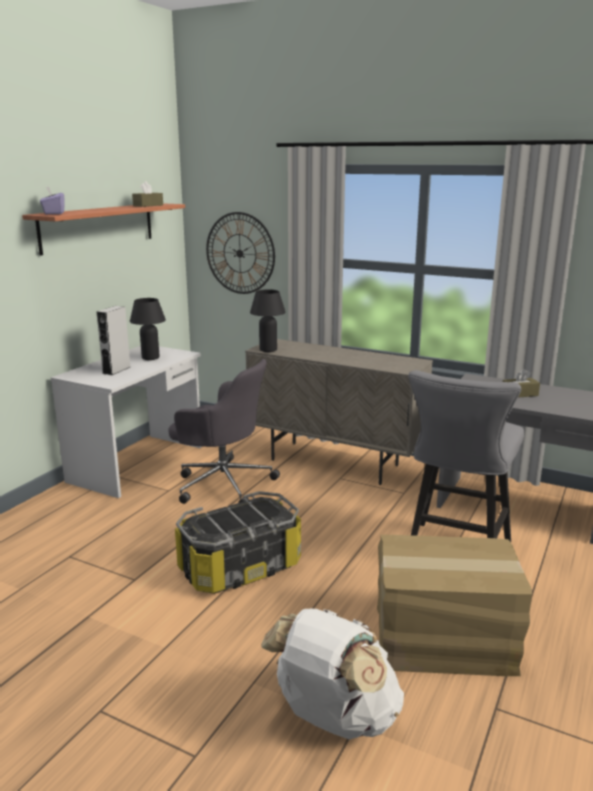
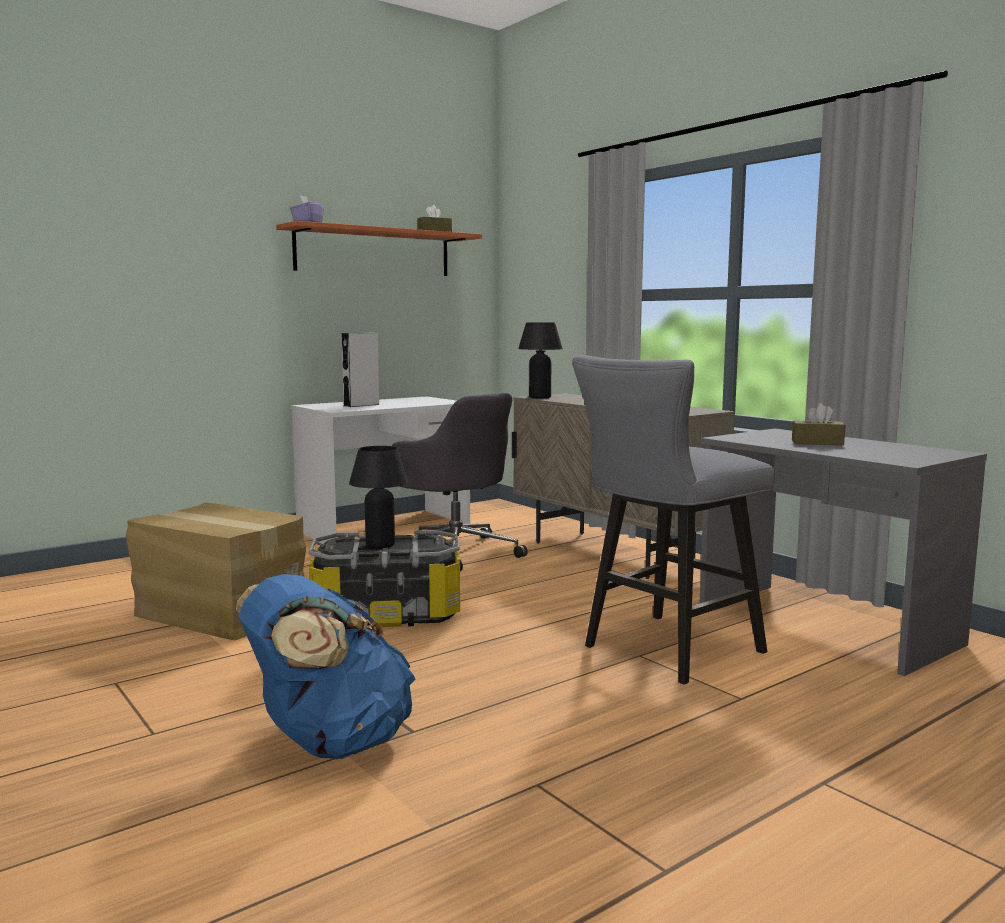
camera: 25 degrees right, 10 degrees down
(150, 358) = (412, 402): black table lamp -> black table lamp (380, 545)
(240, 253) = (547, 295): wall clock -> none
(334, 718) = (328, 743): white backpack -> blue backpack
(443, 641) = (548, 715): cardboard box -> cardboard box (219, 613)

